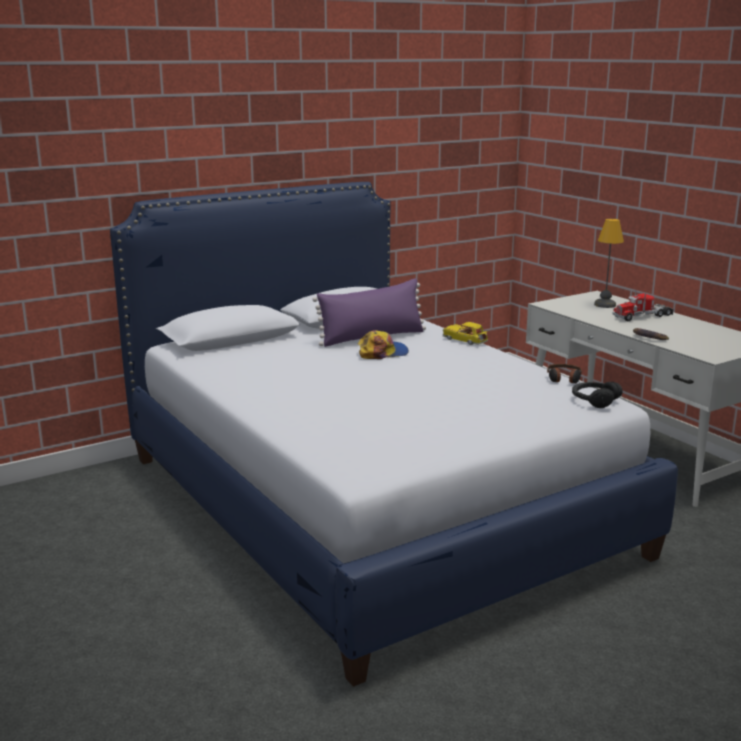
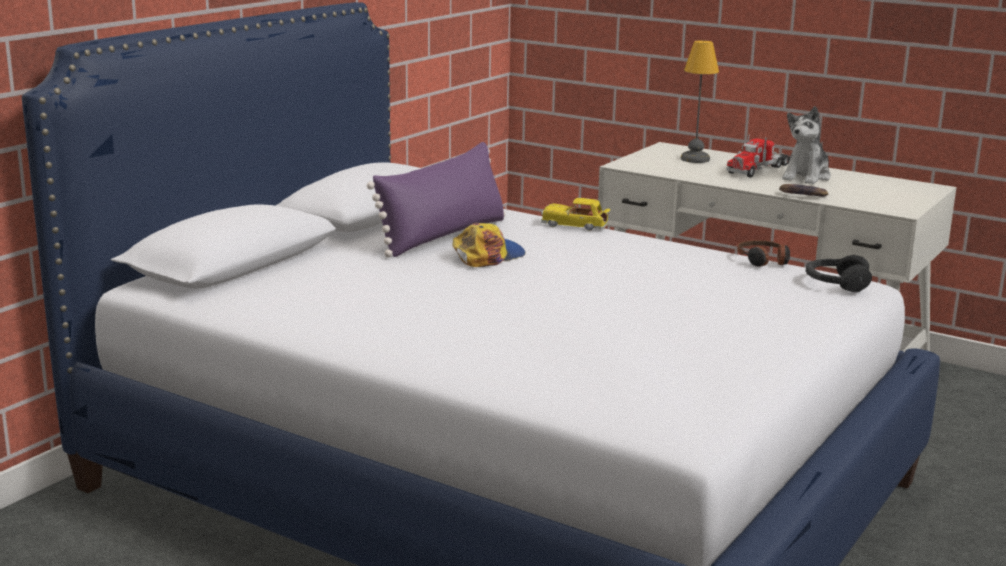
camera: 25 degrees left, 0 degrees up
(672, 325) = (806, 177): none -> plush toy

